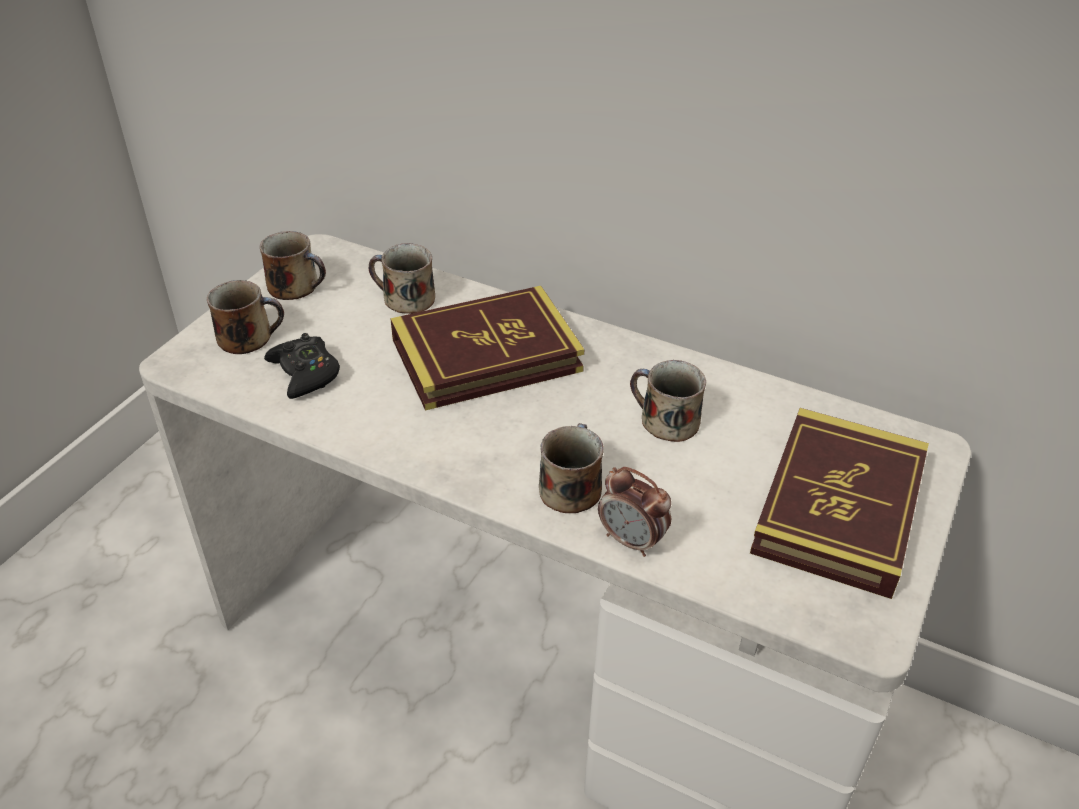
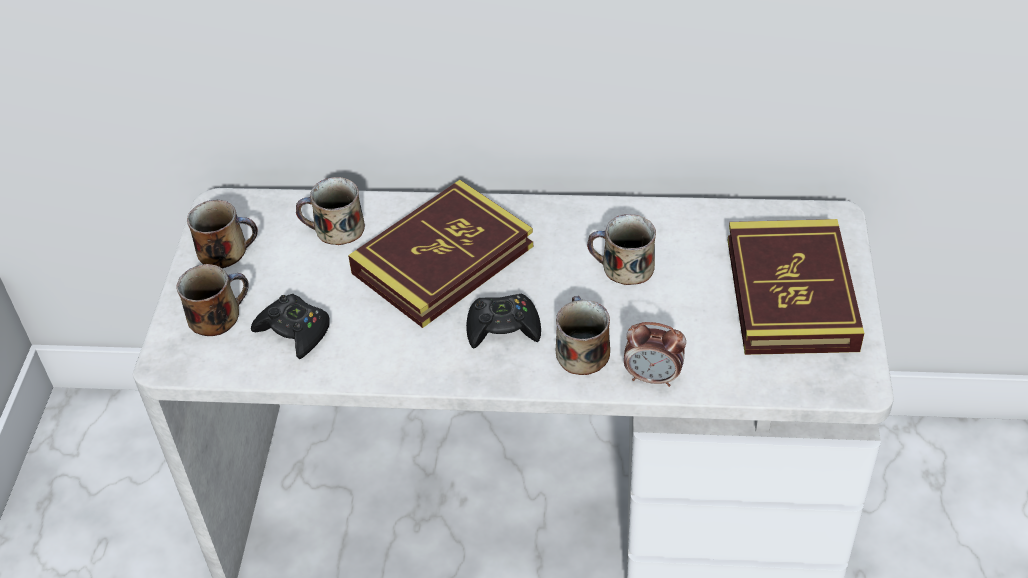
camera: 20 degrees left, 5 degrees up
(504, 437) = (503, 328): none -> black game controller

